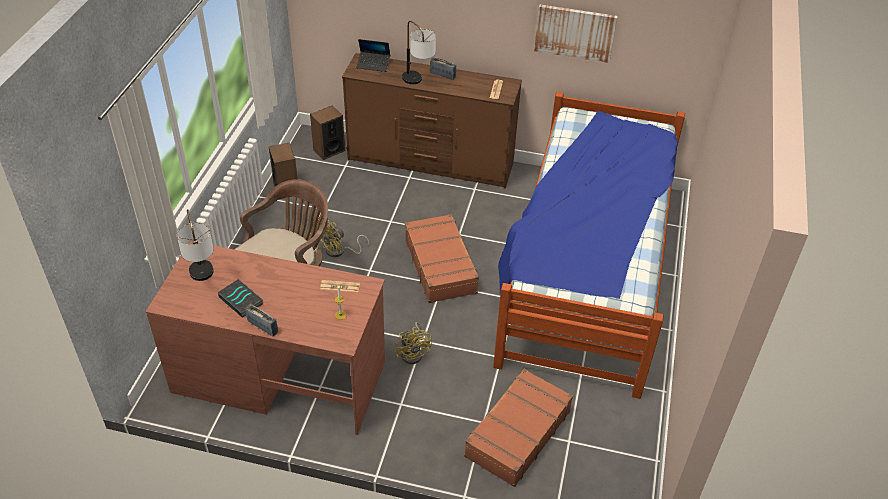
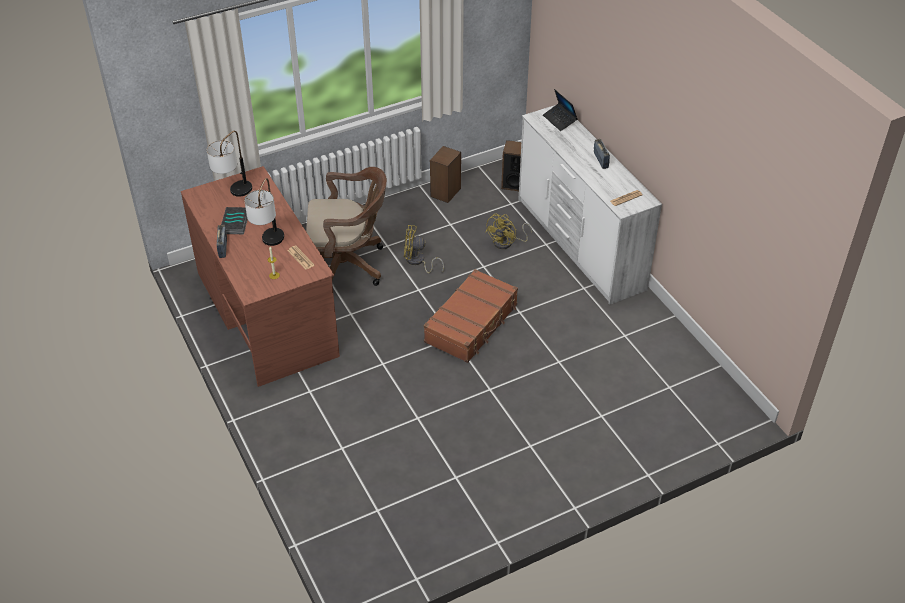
camera: 50 degrees right, 0 degrees up
(414, 353) = (365, 367): yellow fan -> yellow fan (507, 243)
(418, 83) = (571, 155): table lamp -> table lamp (269, 245)
(430, 162) = (579, 244): brown dresser -> white dresser
(517, 434) = (351, 474): brown suitcase -> none
(575, 32) = (706, 179): picture -> none
(585, 270) = (577, 412): bed -> none

